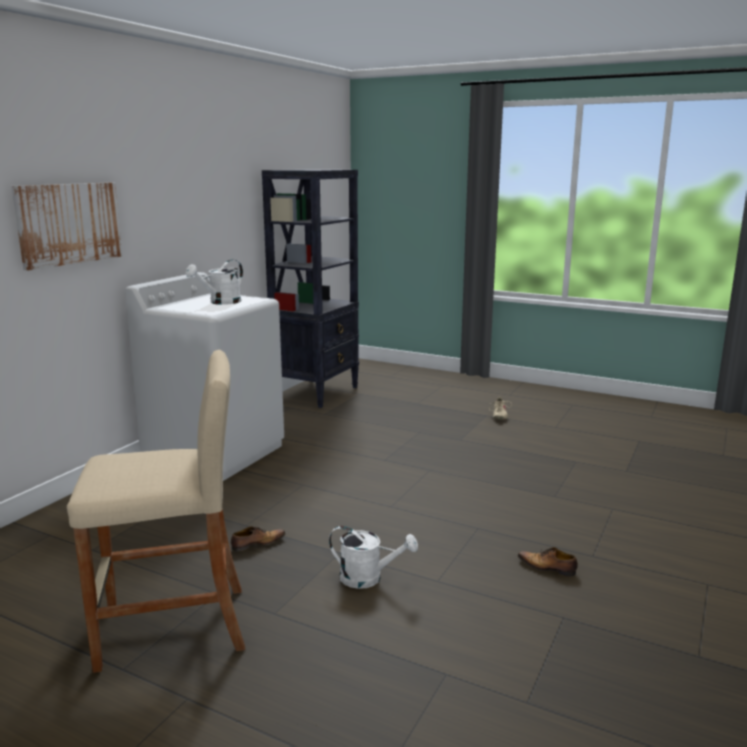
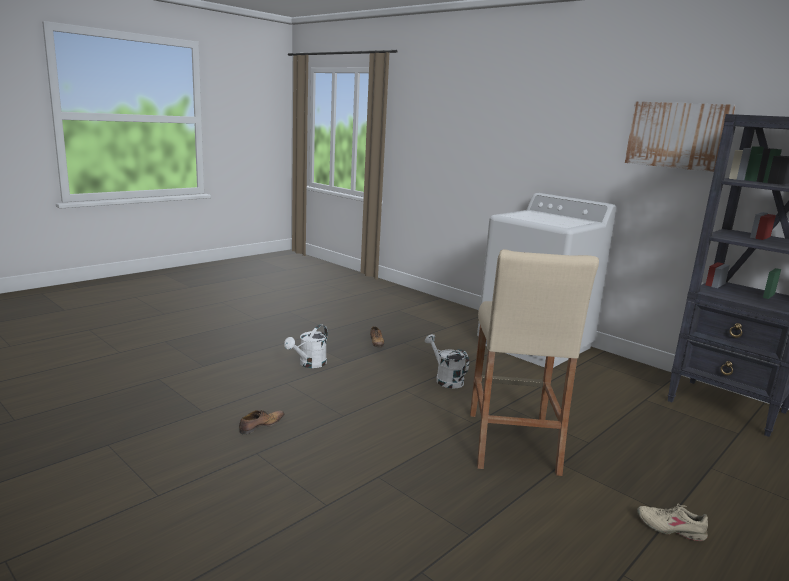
camera: 105 degrees right, 0 degrees up
(69, 223) = (511, 139): picture -> picture (677, 135)
(173, 627) = (309, 320): beige stool -> beige stool (512, 442)
(221, 302) = (549, 219): white watering can -> white watering can (445, 379)

